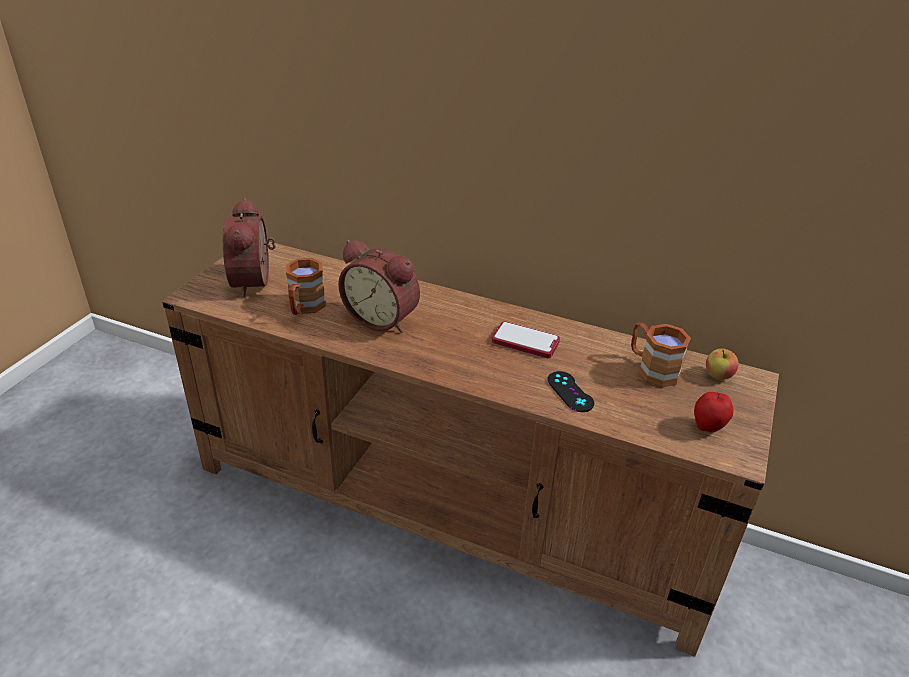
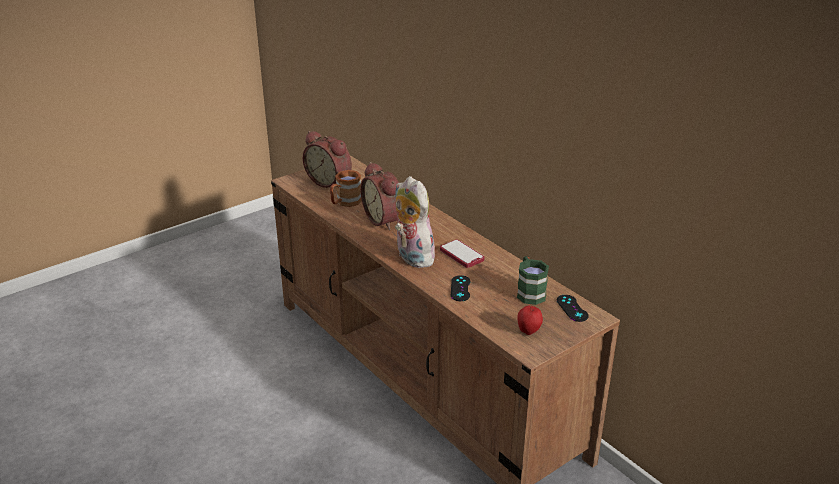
camera: 30 degrees right, 5 degrees down
(256, 281) = (330, 181): alarm clock -> alarm clock turned 75 degrees counterclockwise
(467, 364) = (411, 257): none -> plush toy
(652, 369) = (529, 292): brown mug -> green mug
(718, 375) = (572, 308): apple -> black game controller

